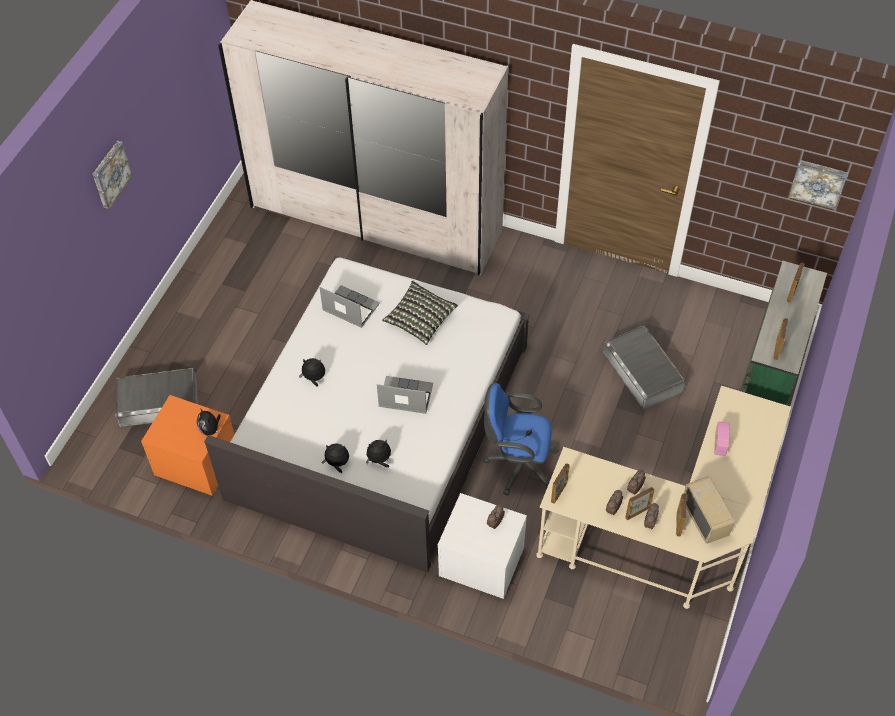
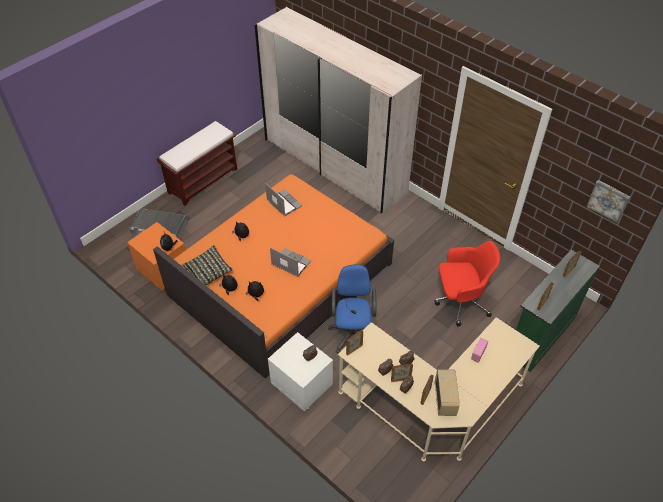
camera: 20 degrees right, 5 degrees down
(110, 174) = (162, 80): picture -> none
(185, 301) = (203, 180): none -> brown bench
(379, 421) = (280, 279): white bed -> orange bed
(420, 319) = (322, 222): pillow -> pillow (208, 272)
(517, 465) = (352, 332): blue office chair -> blue office chair turned 60 degrees clockwise
(643, 372) = (460, 301): grey storage box -> red office chair

